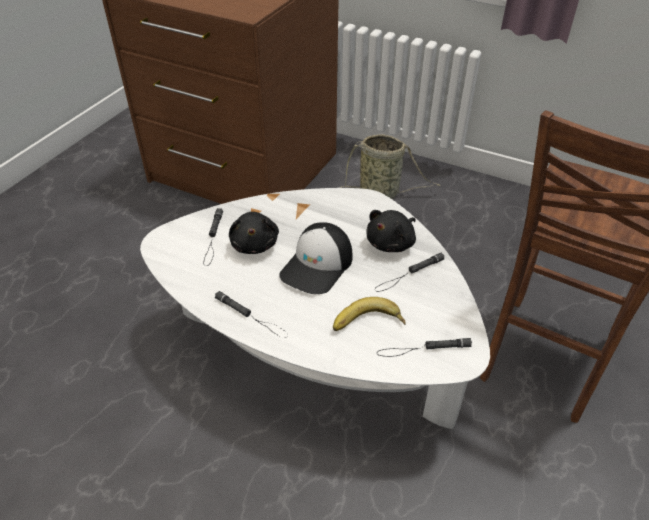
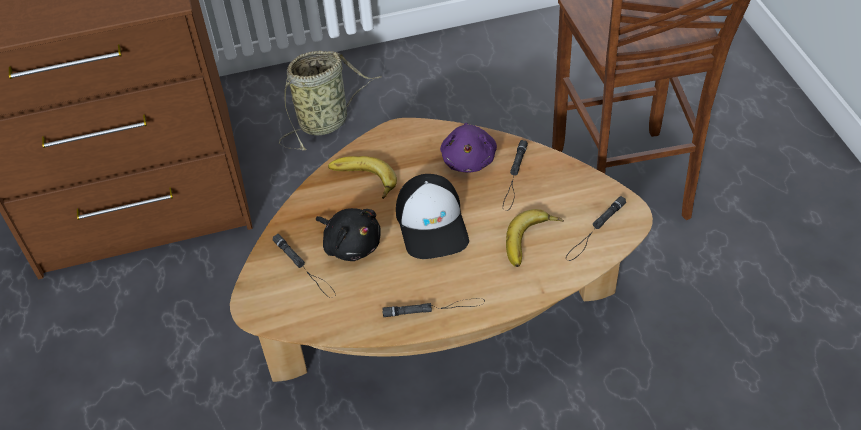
camera: 40 degrees left, 5 degrees up
(308, 213) = (361, 181): none -> banana
(318, 349) = (440, 313): white coffee table -> brown coffee table
(392, 243) = (468, 159): black plush toy -> purple plush toy

